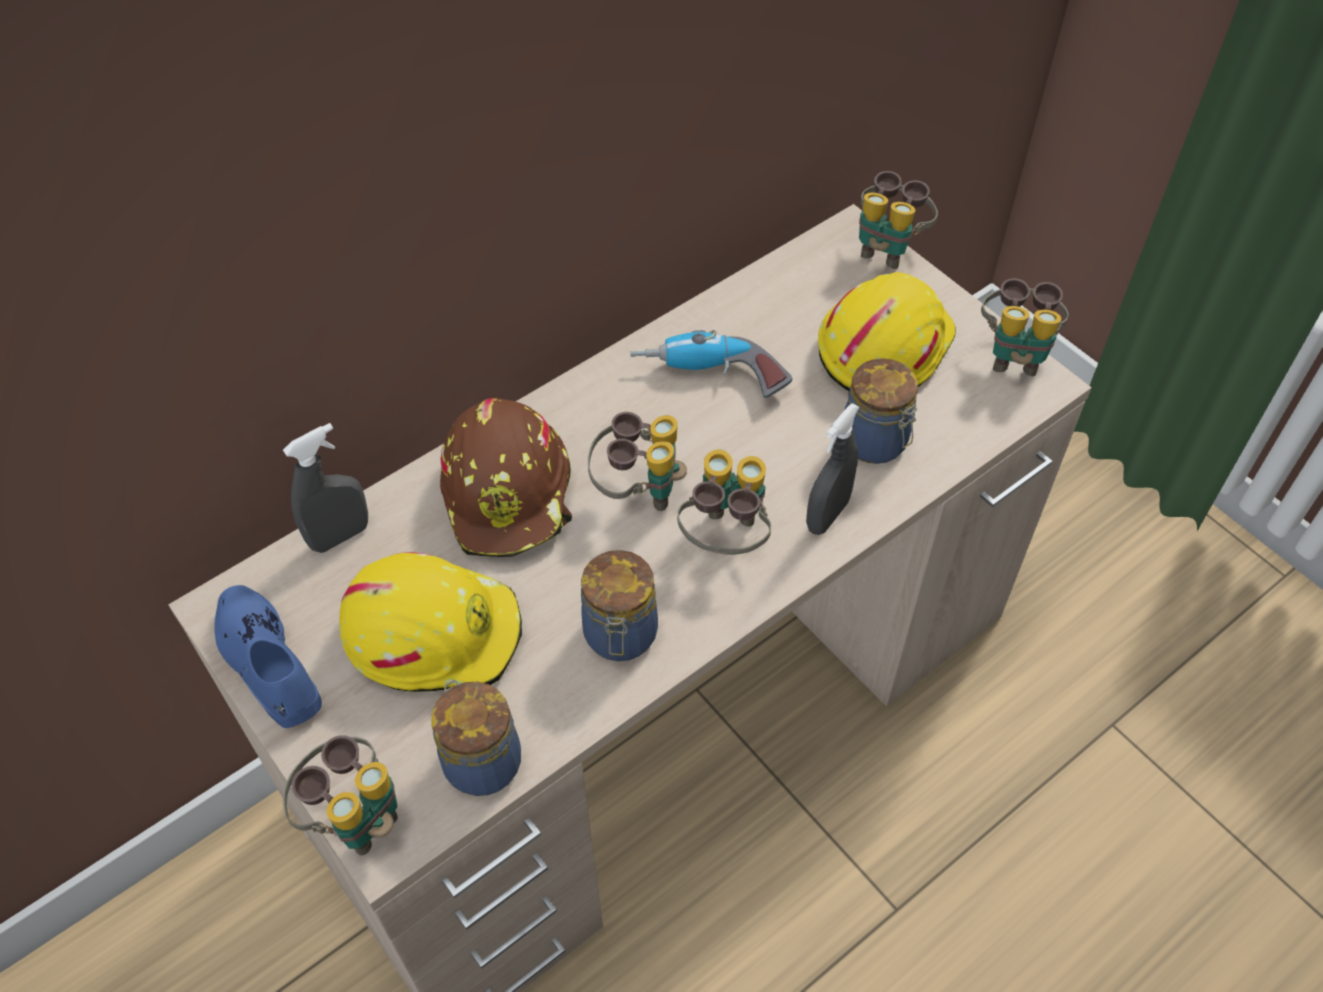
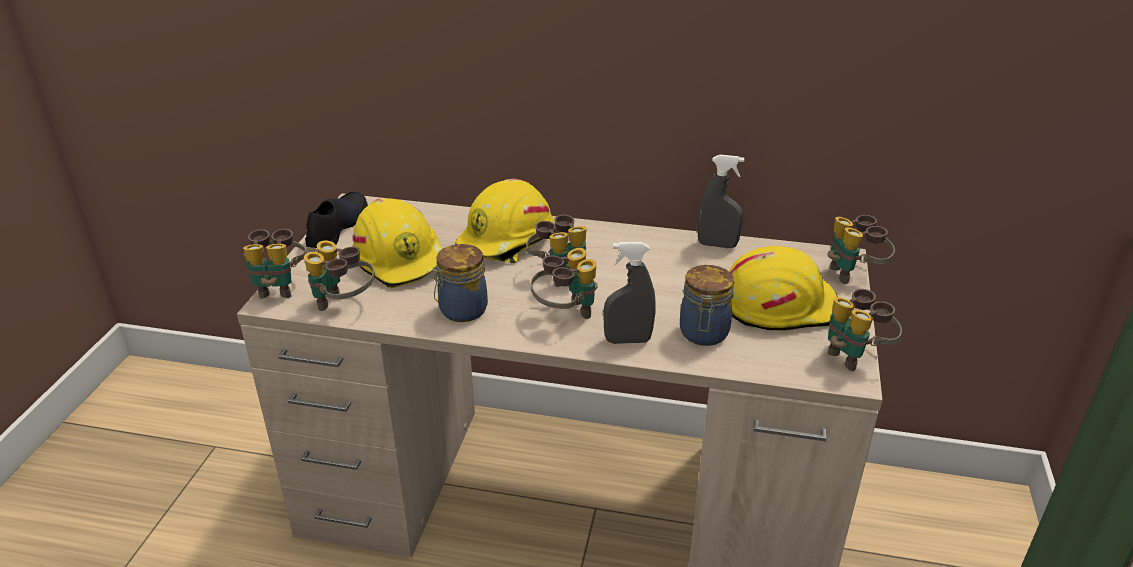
camera: 50 degrees right, 20 degrees down
(267, 662) = (337, 228): blue shoe -> black shoe
(340, 536) = (425, 212): grey spray bottle -> grey spray bottle (717, 245)
(481, 760) = (343, 305): jar -> binoculars
(510, 493) = (507, 241): brown hard hat -> yellow hard hat
(710, 378) = (663, 261): power drill -> none

